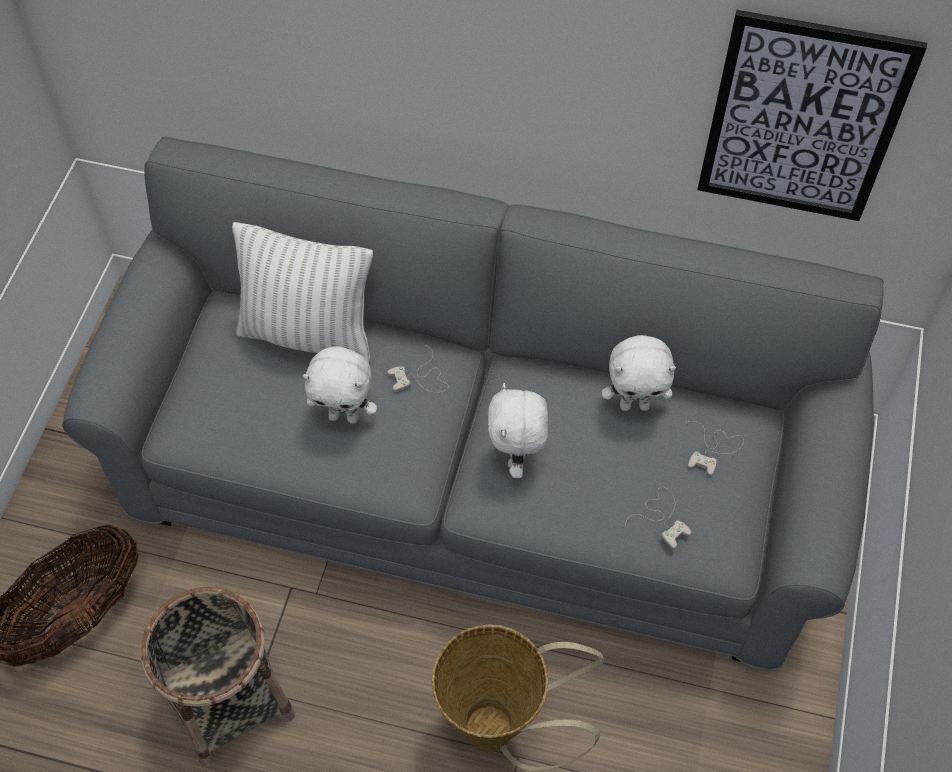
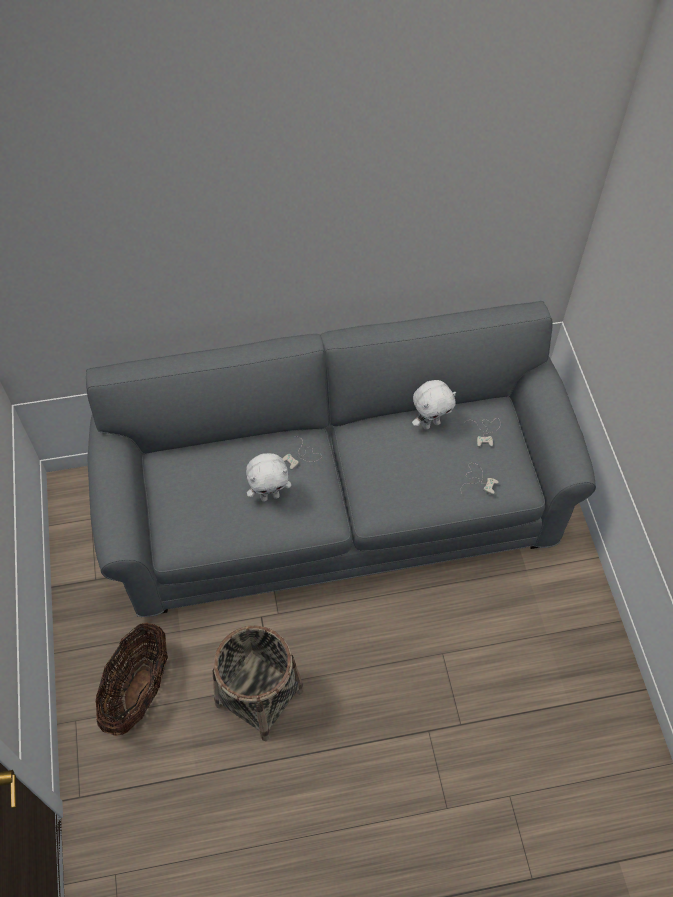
camera: 25 degrees left, 0 degrees up
(308, 333) = (221, 456): white pillow -> none
(502, 731) = (426, 643): basket -> none
(517, 458) = (381, 479): white plush toy -> none
(802, 120) = (482, 228): picture -> none

